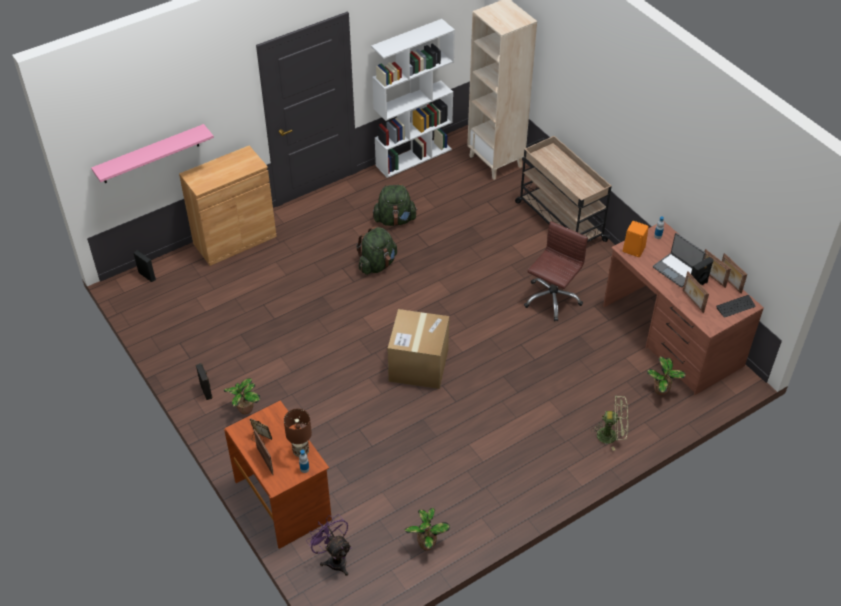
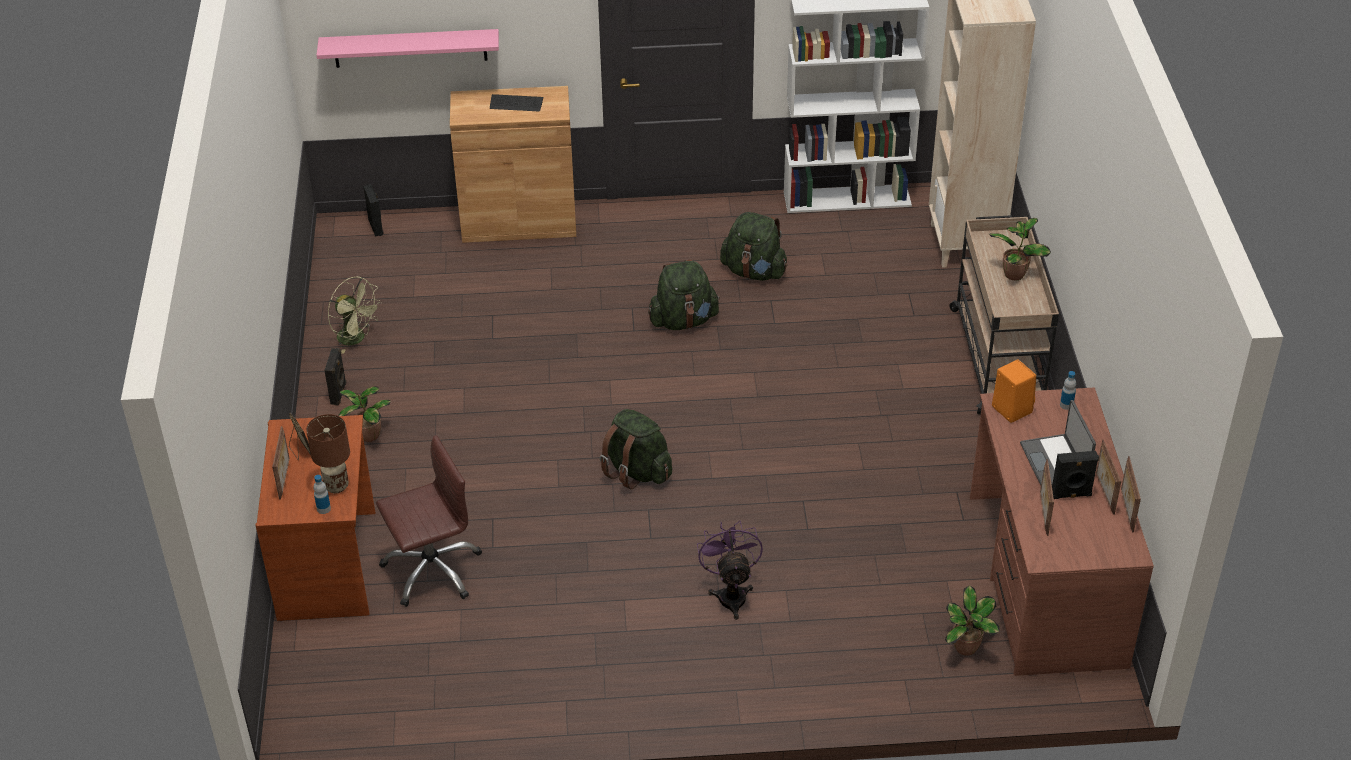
camera: 30 degrees right, 5 degrees down
(334, 559) = (334, 664): purple fan -> purple fan (731, 593)
(418, 365) = (636, 471): cardboard box -> green backpack
(427, 543) = (467, 700): potted plant -> potted plant (1015, 273)
(552, 298) = (899, 458): brown office chair -> brown office chair (432, 570)
(611, 435) = (839, 676): green fan -> green fan (356, 338)
(735, 307) = (1107, 547): keyboard -> keyboard (516, 104)

